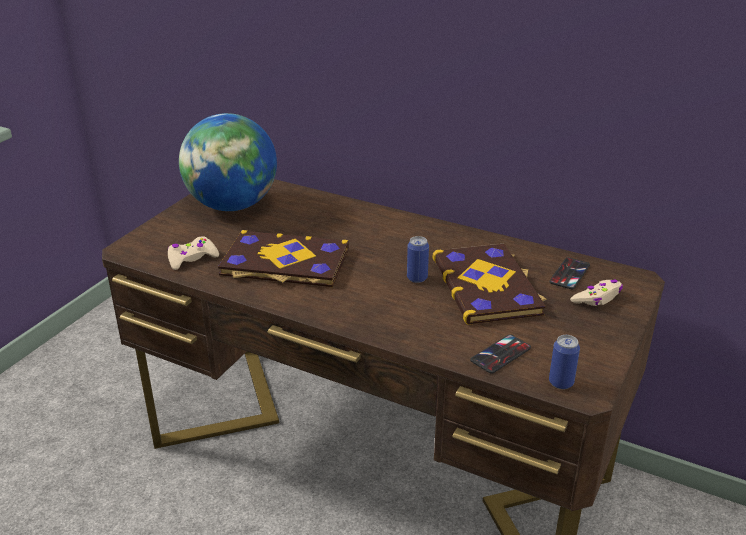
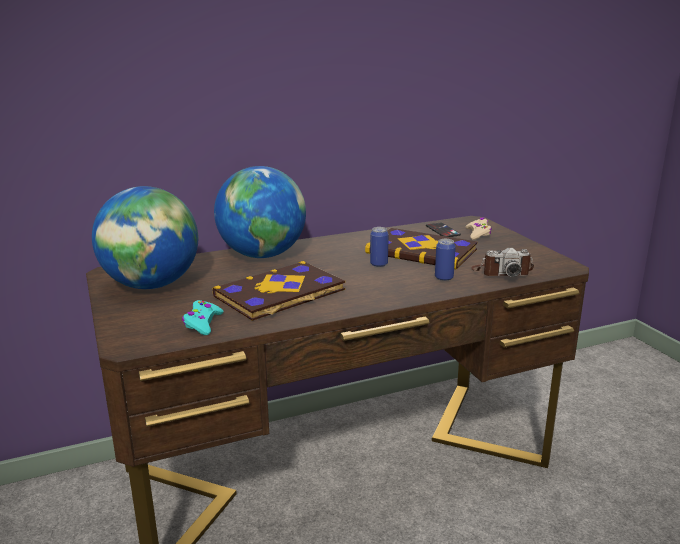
camera: 50 degrees left, 10 degrees down
(192, 258) = (202, 323): beige game controller -> turquoise game controller
(354, 217) = (262, 255): none -> globe
(501, 354) = (501, 272): phone -> camera
(561, 382) = (550, 268): can -> can (444, 278)

